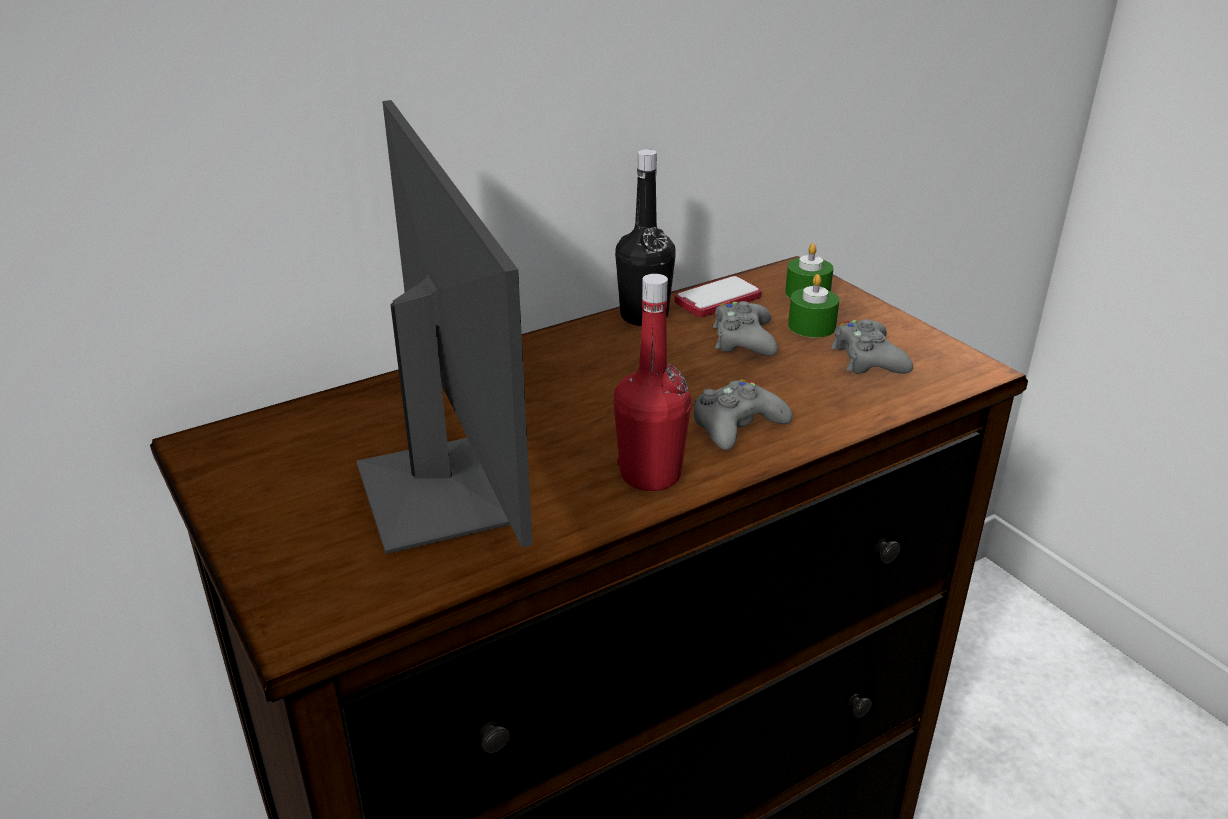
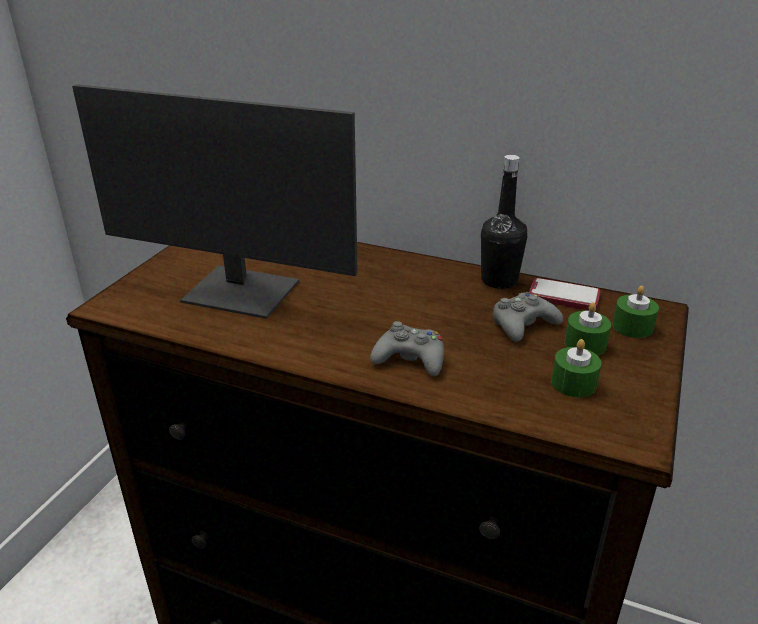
camera: 55 degrees right, 0 degrees up
(438, 491) = (240, 293): monitor -> monitor turned 75 degrees clockwise
(650, 475) = (320, 348): red bottle -> none
(868, 359) = (573, 383): grey game controller -> green candle

